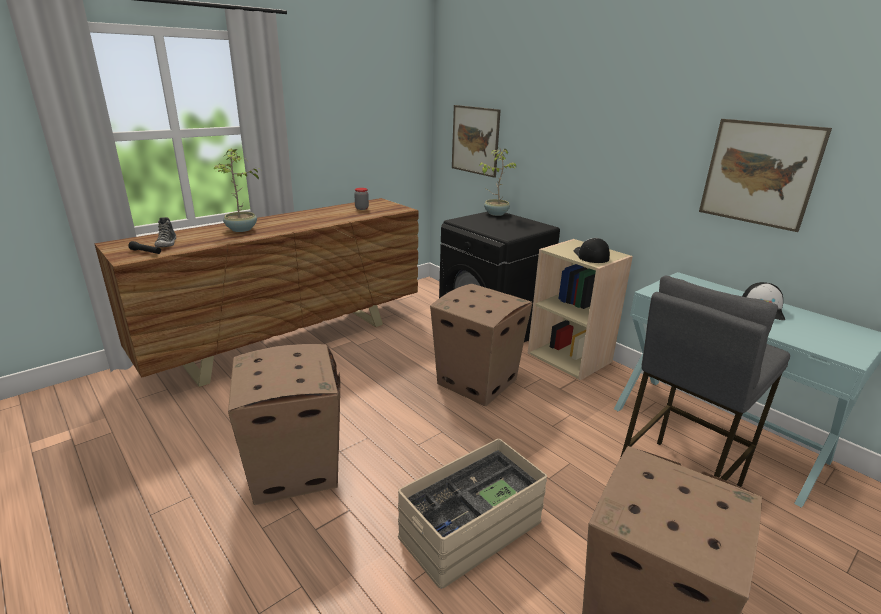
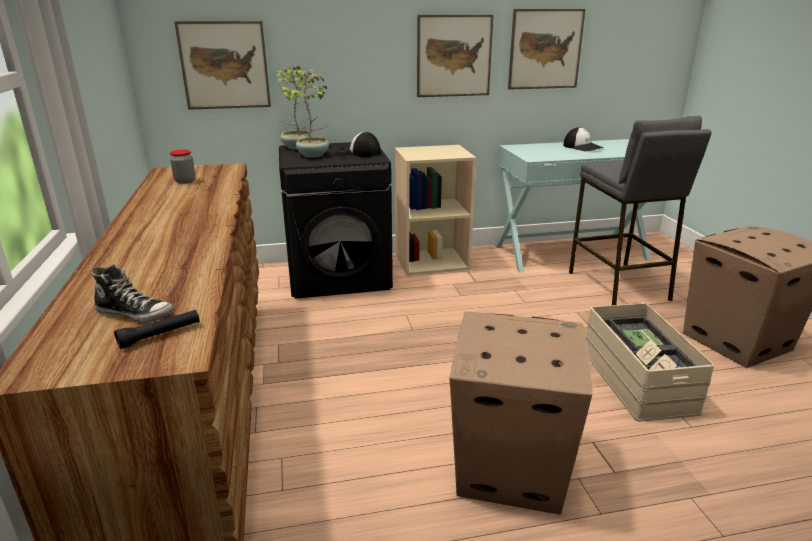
camera: 60 degrees left, 0 degrees up
(241, 229) = (155, 253): potted plant -> potted plant (314, 155)
(476, 381) = (430, 313): cardboard box -> none
(590, 255) = (444, 152): cap -> cap (358, 152)
(644, 162) = (454, 56): none -> picture

